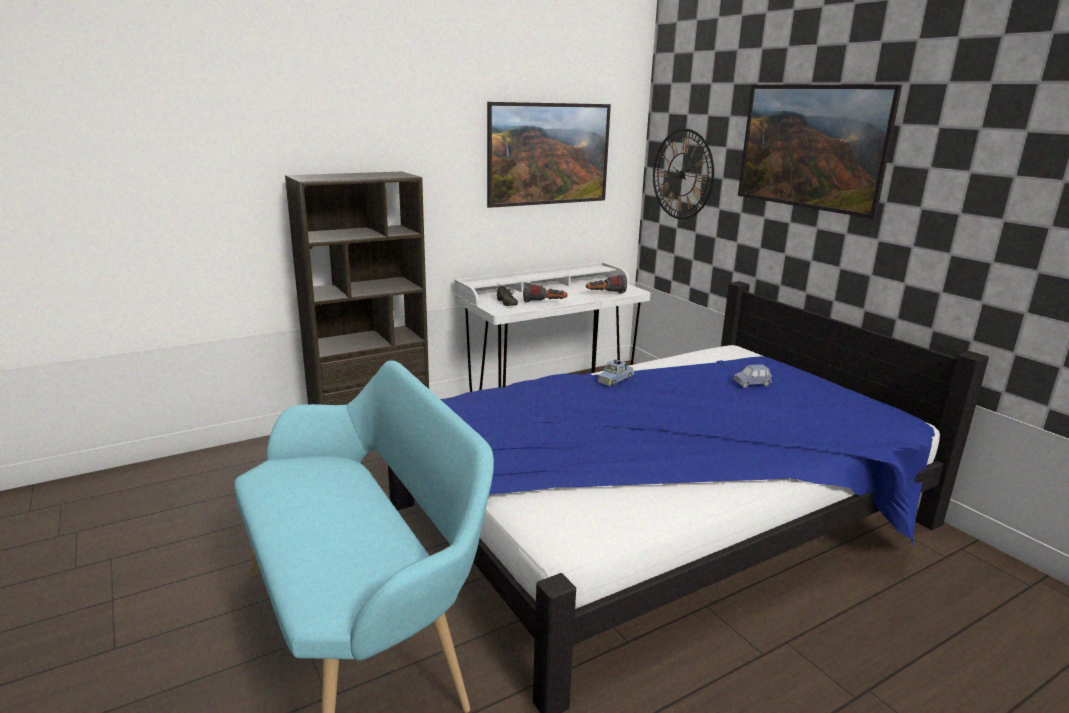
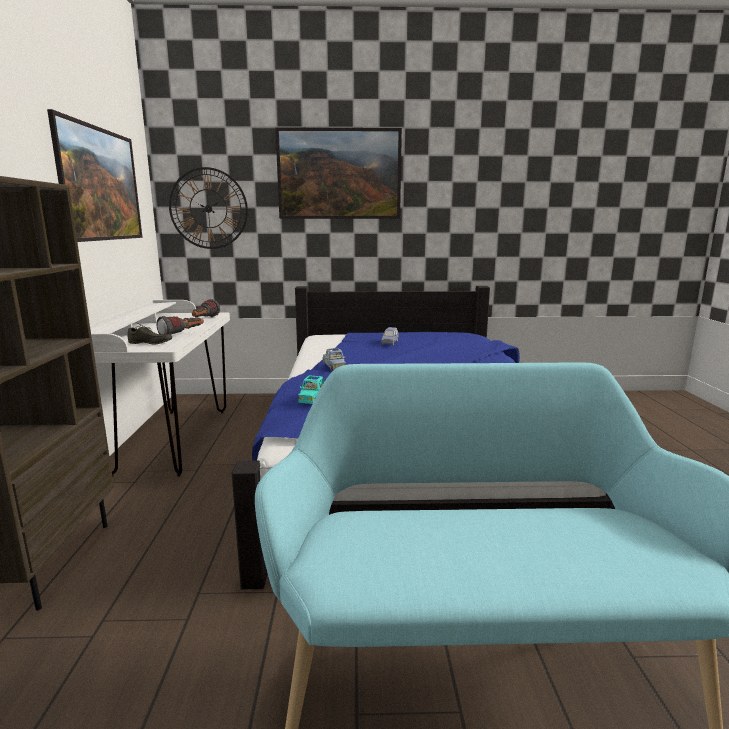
camera: 60 degrees left, 5 degrees down
(519, 394) = (313, 397): none -> turquoise toy car

